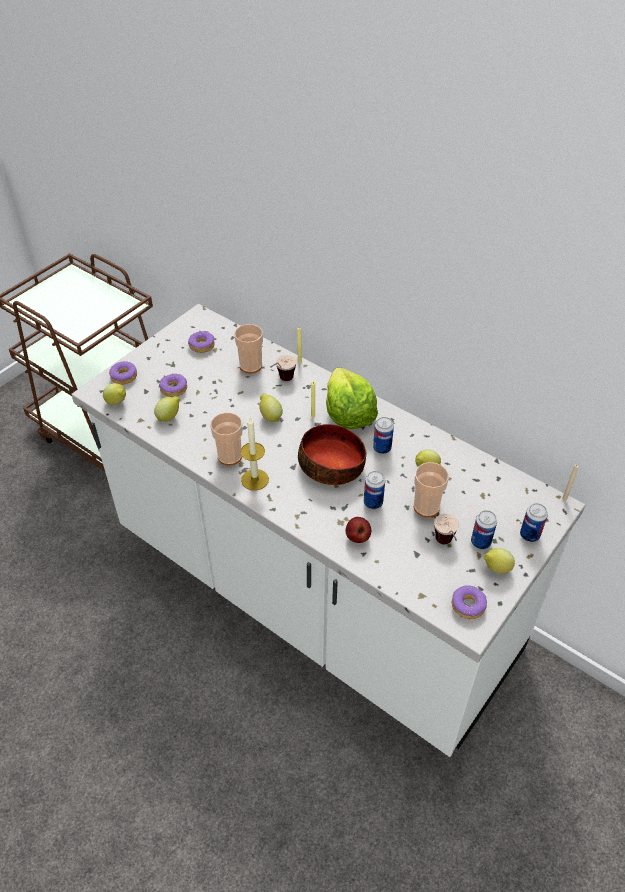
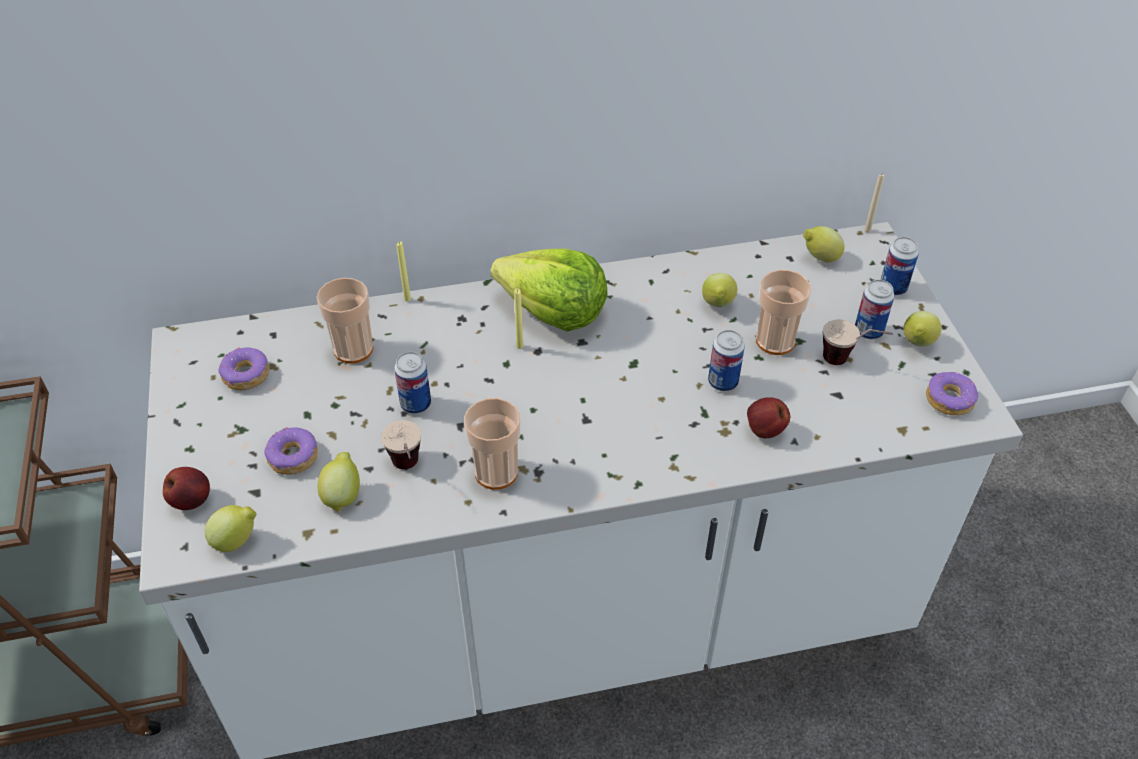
camera: 50 degrees left, 0 degrees up
(124, 377) = (191, 500): donut -> apple
(255, 479) = (567, 471): candle -> none
(270, 416) = (471, 387): lemon -> lemon (819, 258)
(282, 381) = (422, 337): cup -> cup (408, 472)
(332, 465) = (624, 381): bowl -> none
(382, 448) = (644, 319): can -> can (416, 404)

